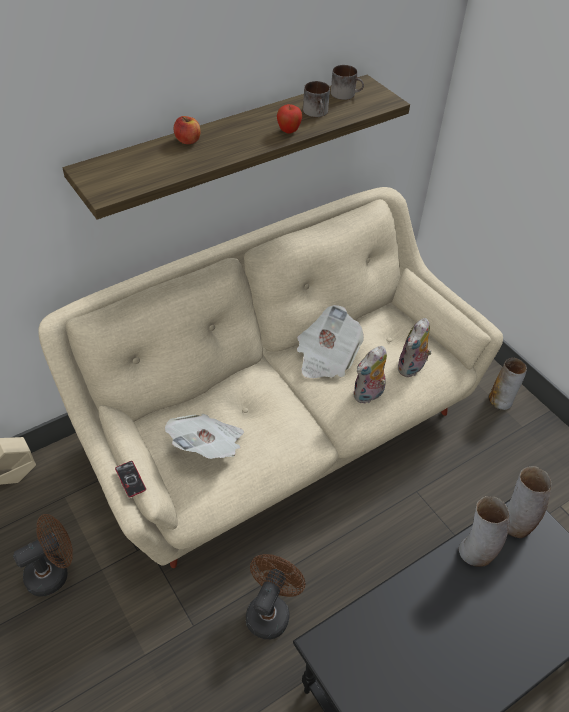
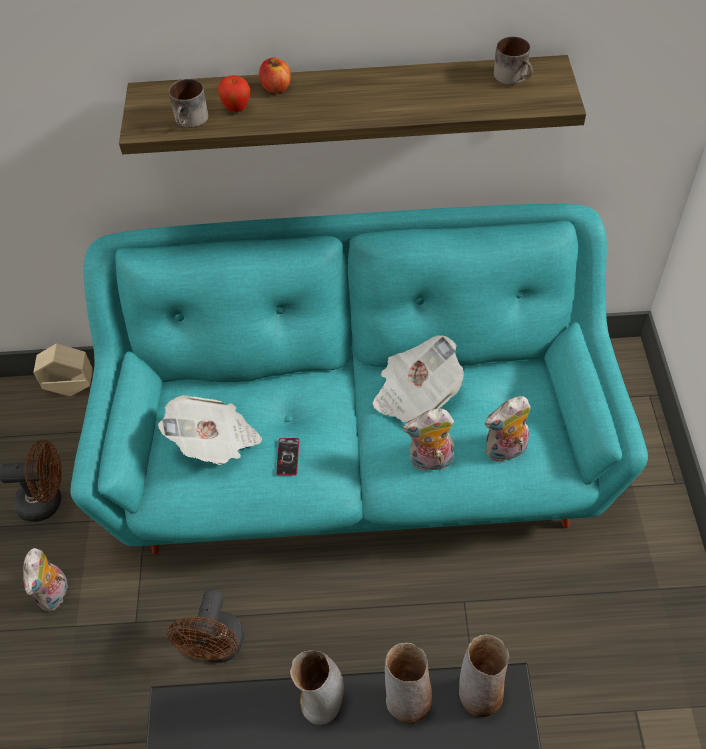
camera: 35 degrees right, 5 degrees up
(111, 640) = (56, 594): none -> plush toy
(130, 479) = (104, 442): phone -> phone (288, 457)
(270, 610) = (217, 648): brown fan -> brown fan turned 135 degrees clockwise
(281, 429) = (358, 456): beige sofa -> turquoise sofa
(288, 131) = (398, 109): apple -> apple (237, 109)
(317, 112) = (455, 92): mug -> mug (191, 120)
(501, 400) = (654, 541): vase -> vase (322, 702)

